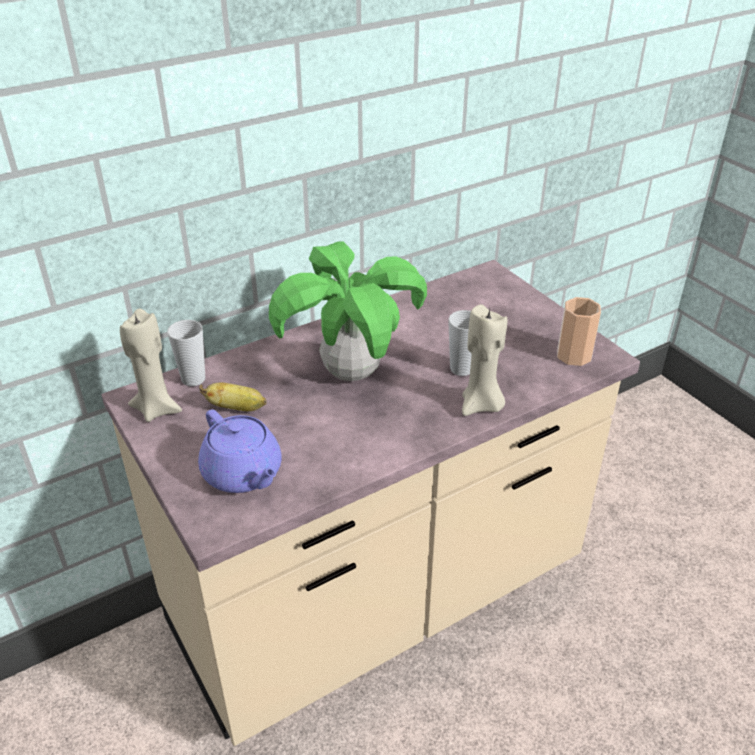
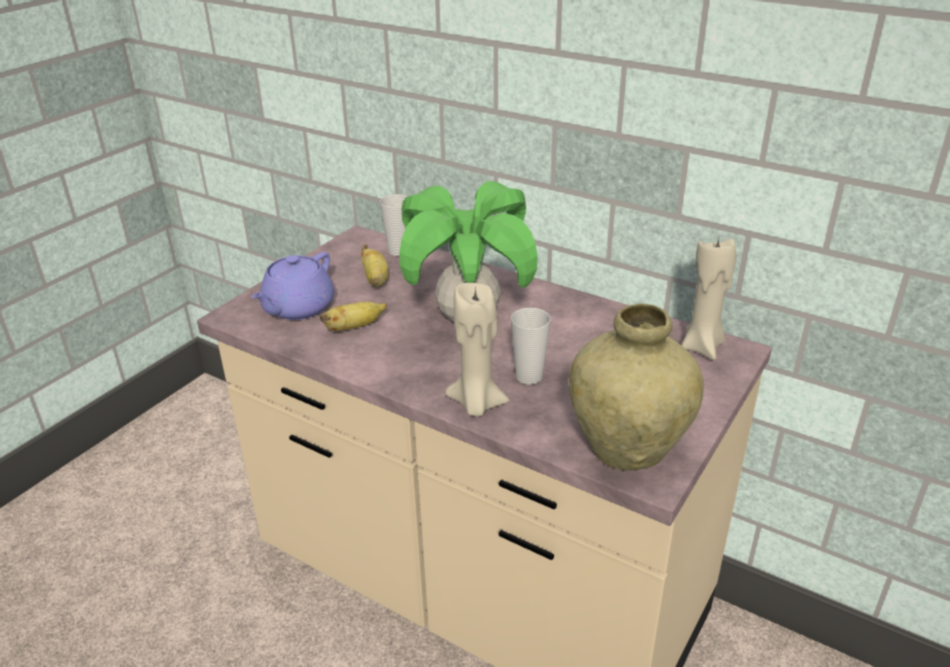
camera: 65 degrees right, 5 degrees down
(157, 409) = (351, 250): beige candle -> beige candle (702, 347)
(313, 443) = (354, 327): none -> banana
(574, 355) = (628, 450): cup -> beige vase

